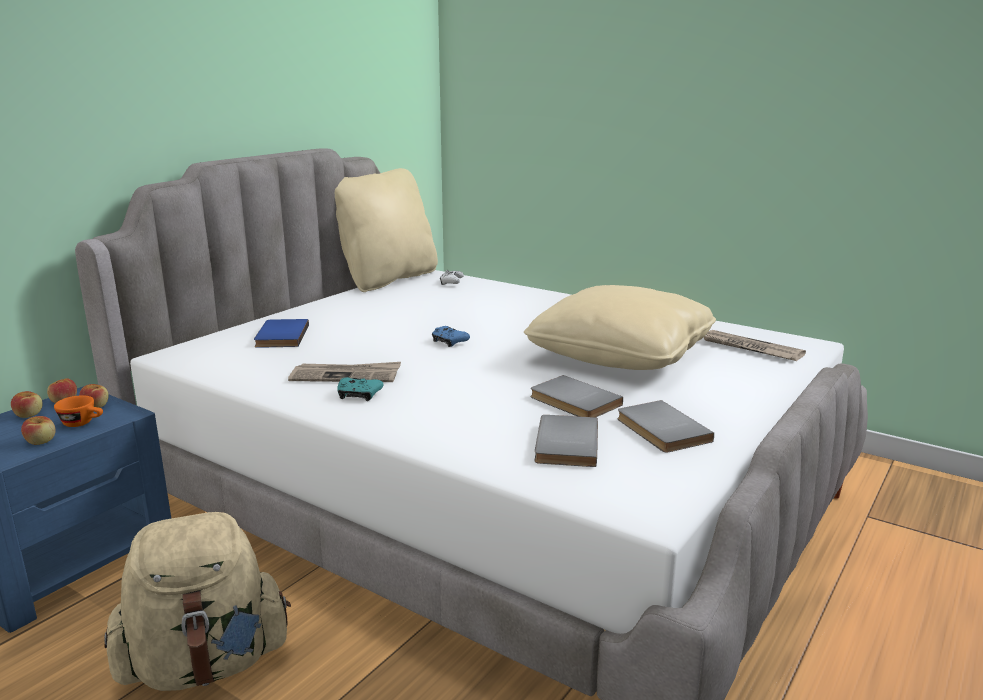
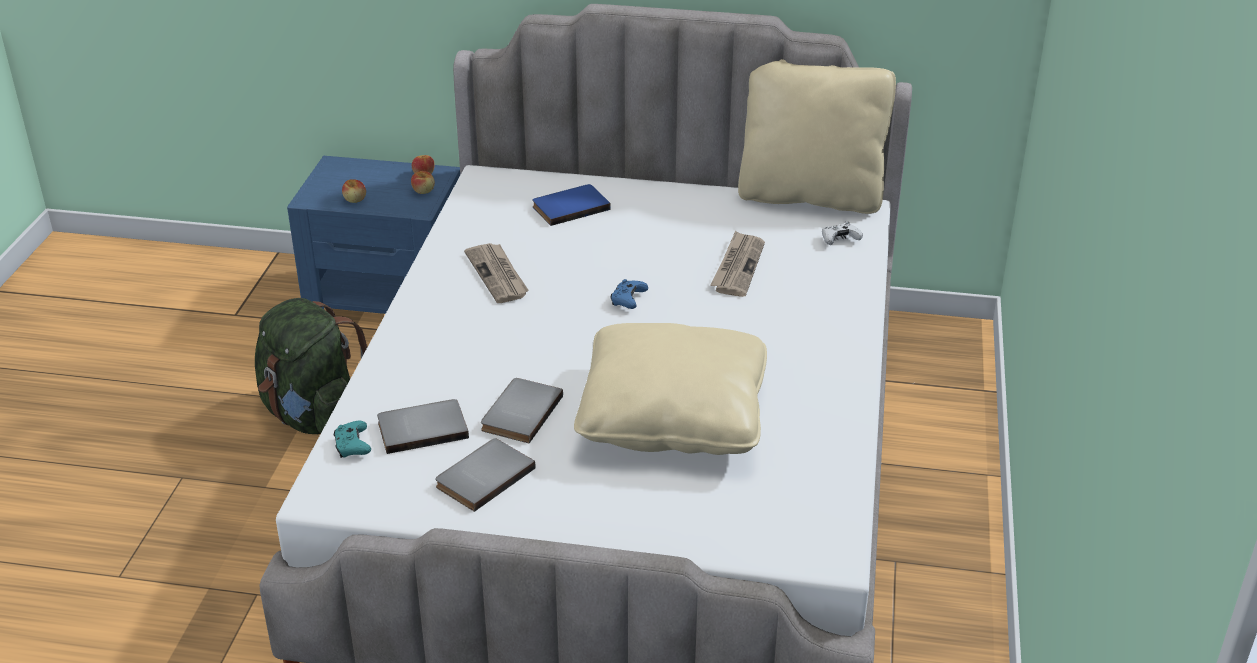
camera: 65 degrees right, 15 degrees up
(29, 415) = (392, 173): apple -> none
(83, 423) = (393, 200): orange cup -> none
(206, 664) = (313, 415): beige backpack -> green backpack
(358, 395) = (459, 296): turquoise game controller -> turquoise game controller (352, 446)
(750, 348) = (774, 507): newspaper -> newspaper (738, 267)

